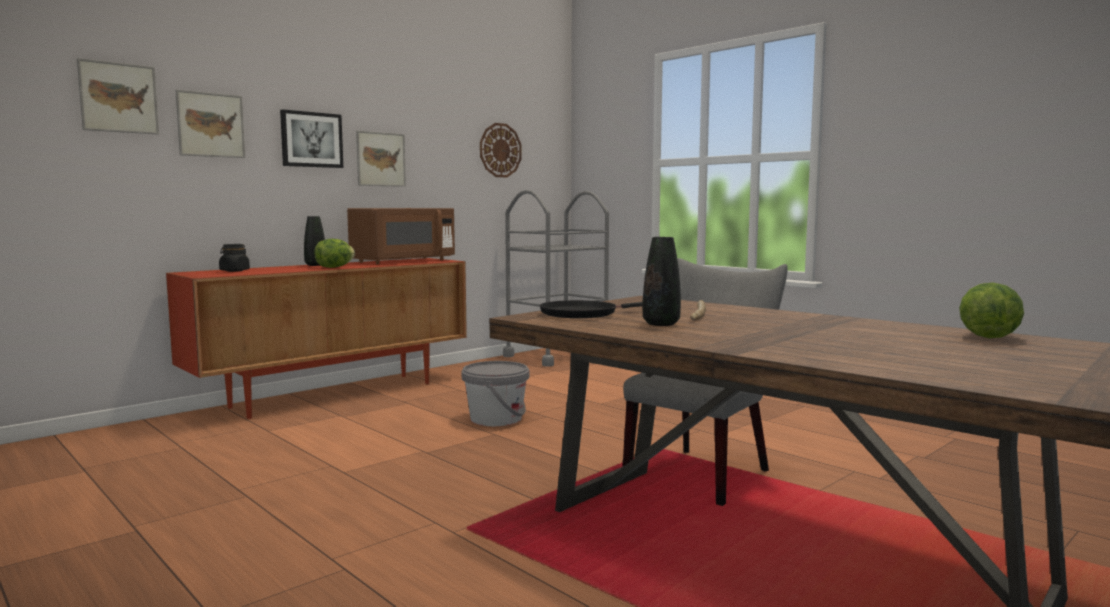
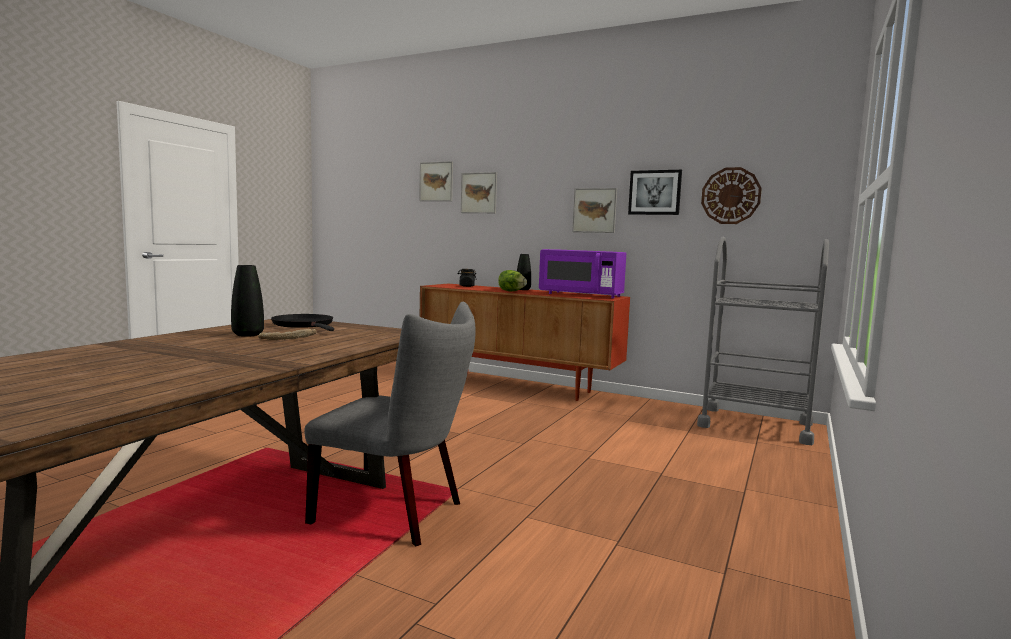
camera: 70 degrees right, 0 degrees up
(311, 139) = (540, 198): picture -> picture (655, 192)
(403, 261) = (581, 295): brown microwave -> purple microwave
(496, 419) = (500, 429): grey bucket -> none
(989, 337) = (113, 398): lettuce -> none

